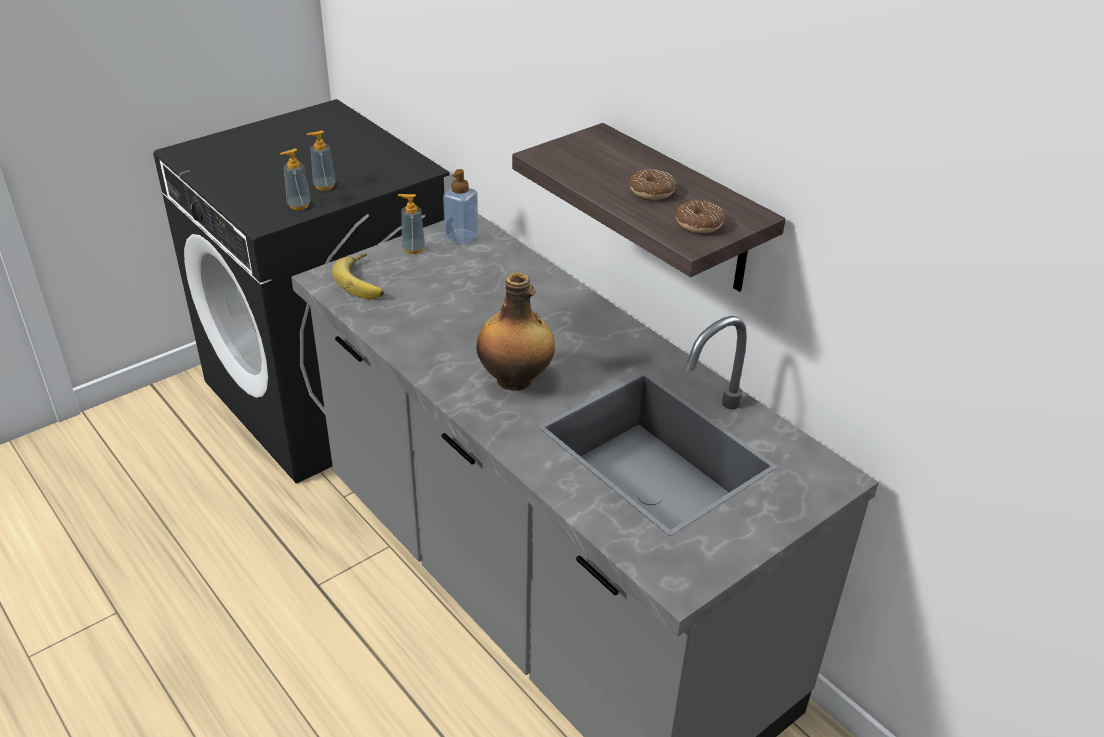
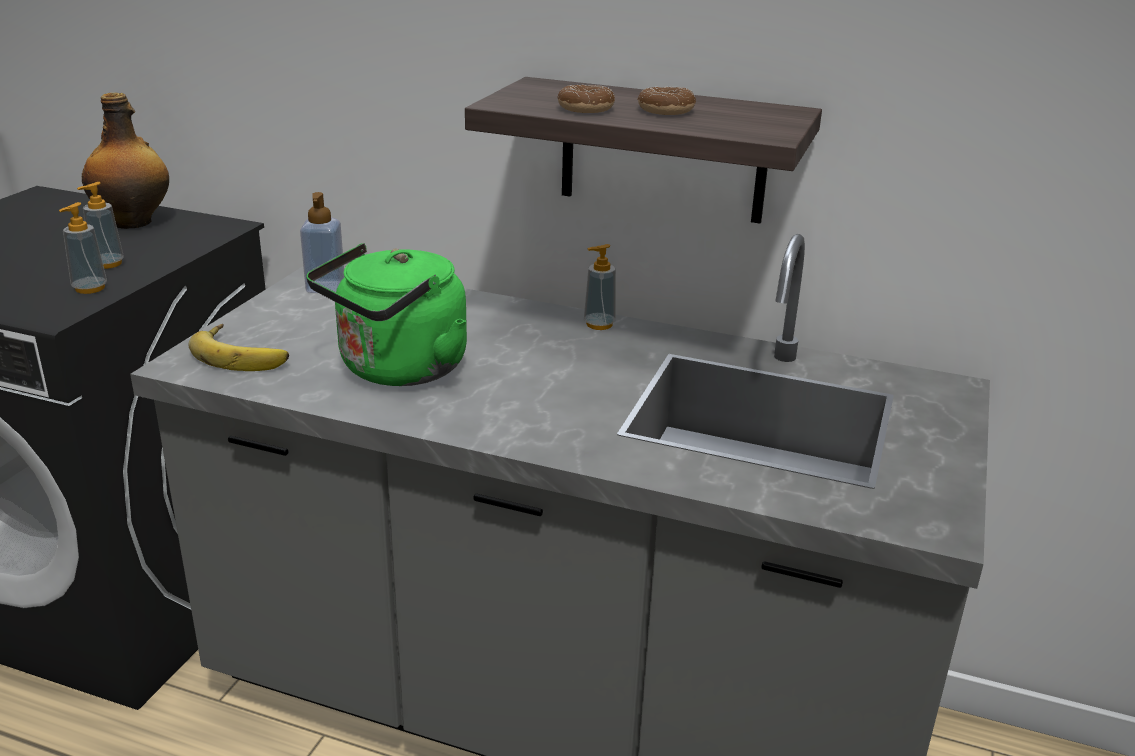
camera: 30 degrees left, 10 degrees down
(413, 249) = (275, 310): soap dispenser -> soap dispenser (599, 324)
(446, 325) = (397, 370): none -> green kettle
(516, 380) = (541, 399): bottle -> bottle (134, 222)
(699, 224) = (754, 123): donut -> donut (586, 108)

